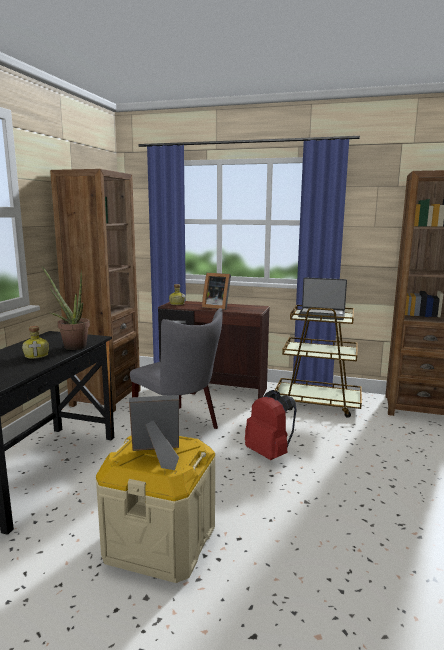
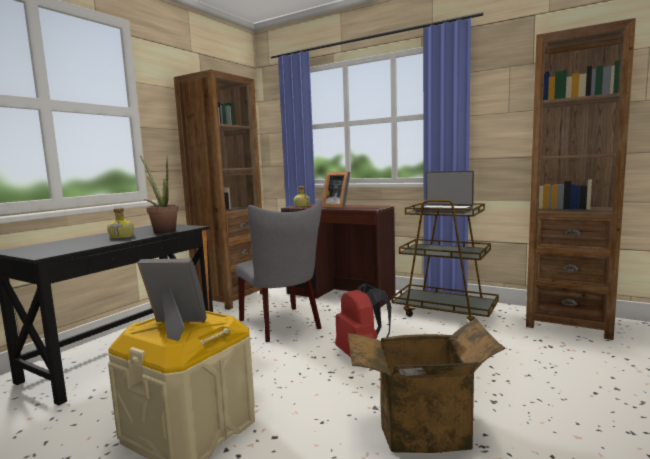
camera: 15 degrees right, 5 degrees down
(351, 517) = (421, 430): none -> cardboard box

